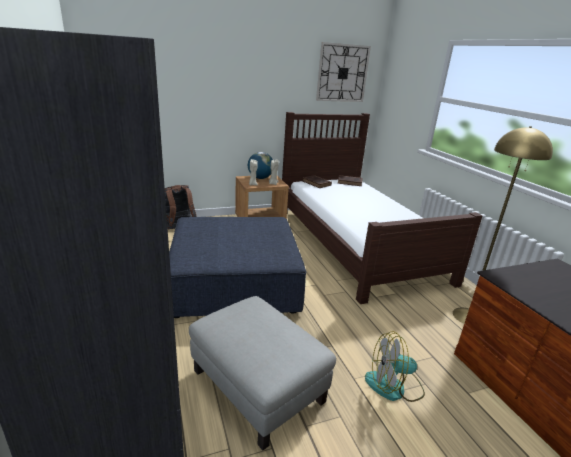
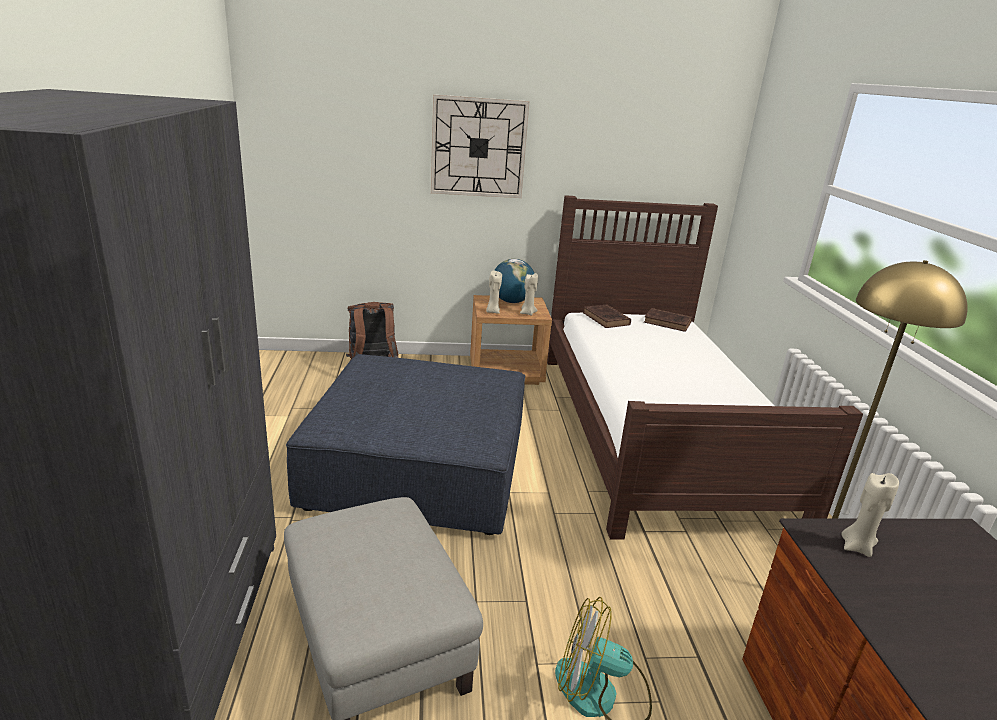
camera: 15 degrees right, 0 degrees up
(342, 73) = (671, 133): wall clock -> wall clock (478, 147)
(520, 279) = (857, 547): none -> beige candle

